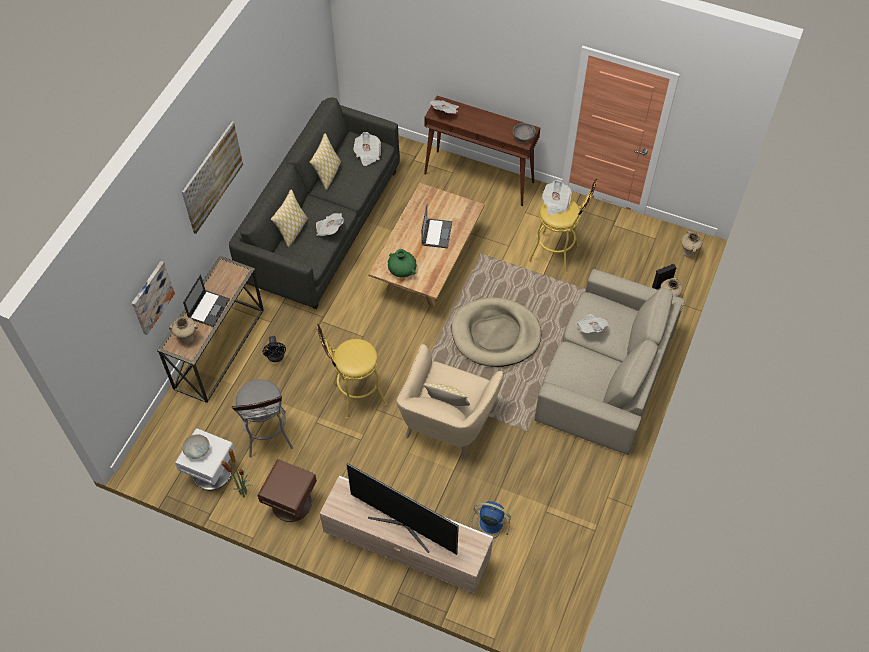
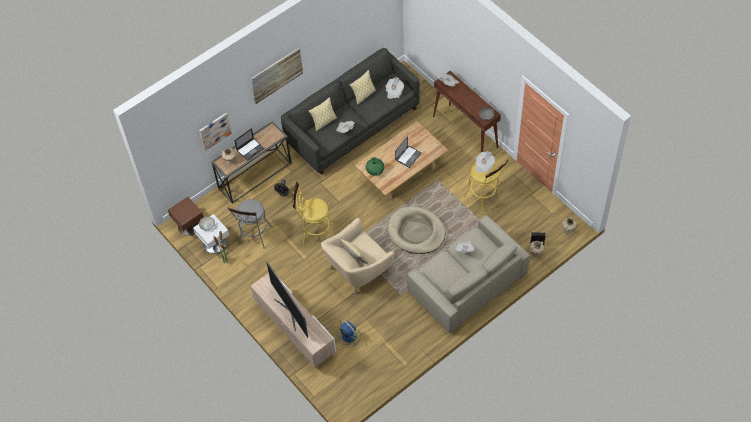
camera: 30 degrees right, 0 degrees up
(291, 503) = (247, 278): brown nightstand -> brown nightstand (189, 225)

